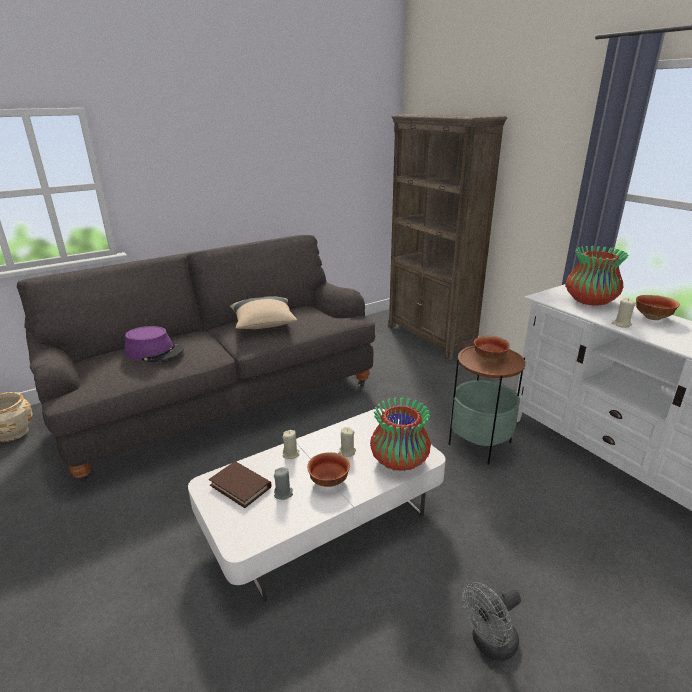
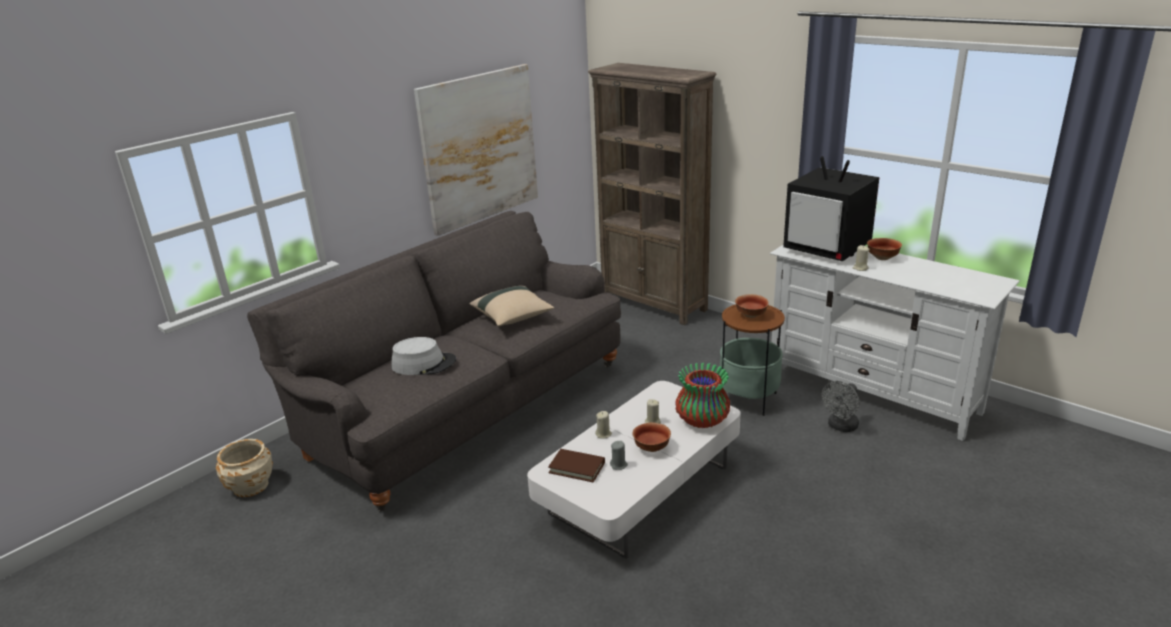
camera: 15 degrees left, 0 degrees up
(155, 352) = (424, 364): purple hat -> grey hat
(282, 175) = (479, 148): none -> picture
(489, 644) = (815, 542): grey fan -> grey fan (840, 427)
(590, 301) = (828, 249): vase -> television

